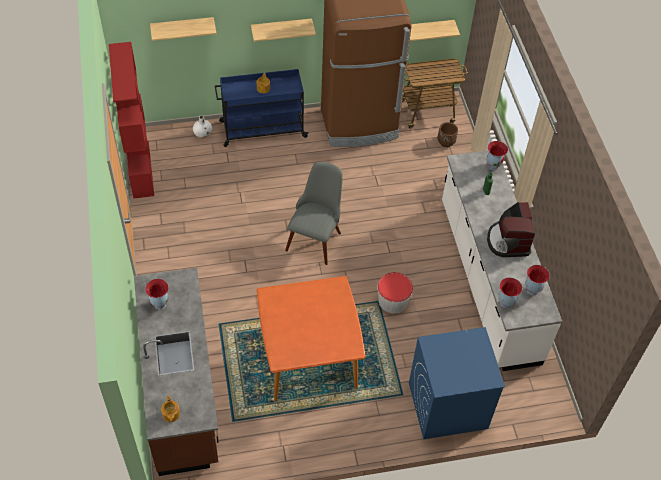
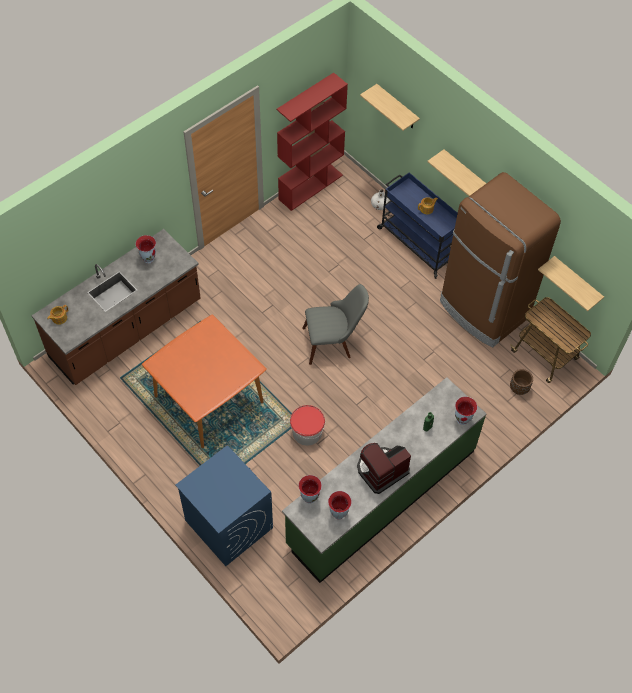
camera: 60 degrees right, 5 degrees up
(487, 281) = (381, 496): white counter -> green counter

